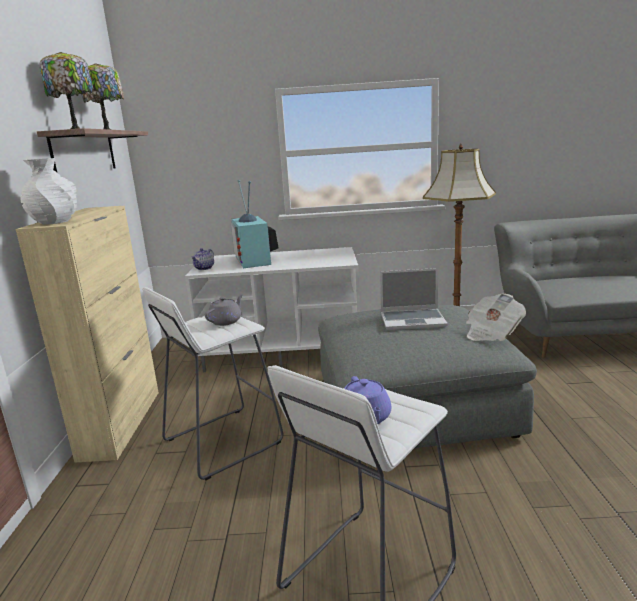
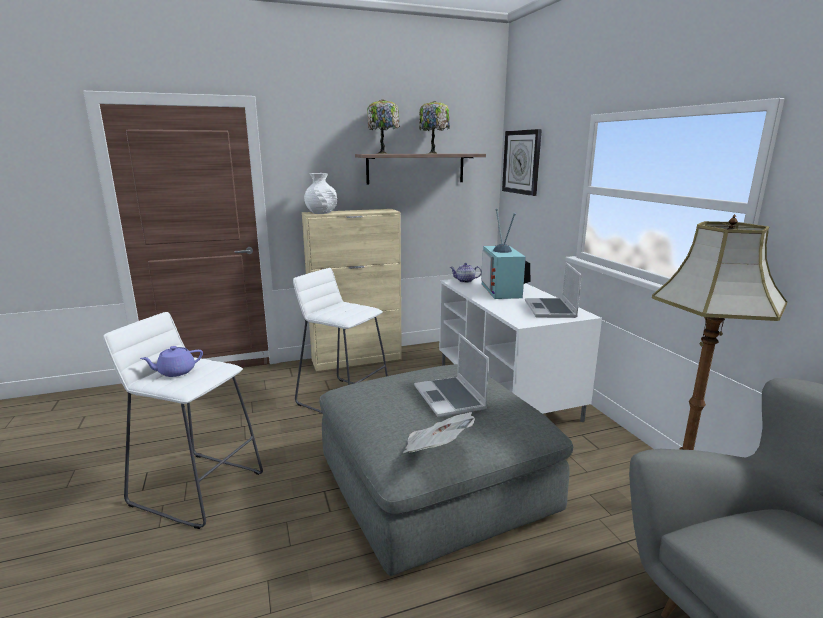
camera: 70 degrees right, 0 degrees up
(173, 140) = (522, 162): none -> wall clock
(226, 321) = (349, 312): grey teapot -> none
(256, 260) = (504, 291): television -> television turned 60 degrees counterclockwise
(322, 254) = (551, 310): none -> laptop

